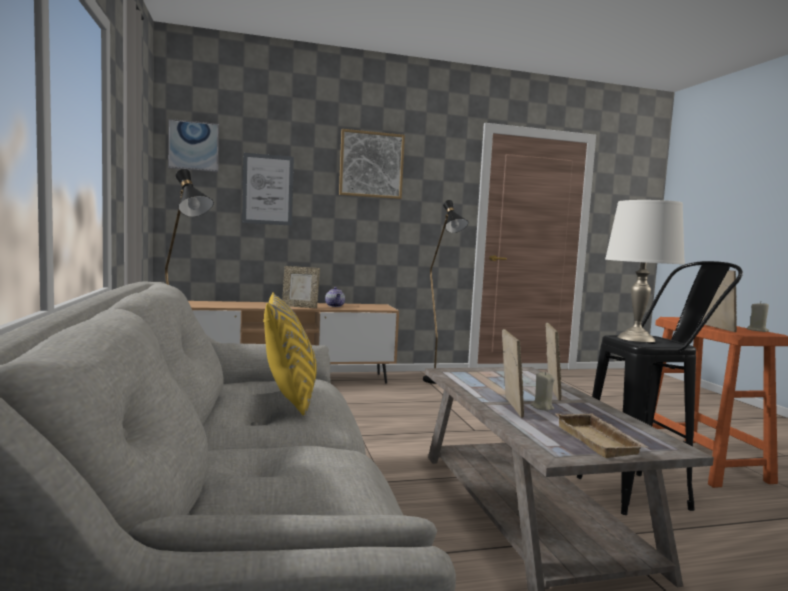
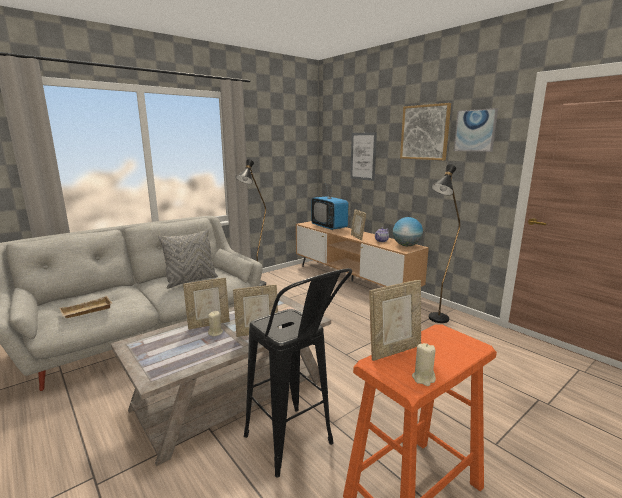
camera: 65 degrees right, 10 degrees up
(193, 146) = (332, 131): picture -> picture (475, 130)
(218, 303) = (329, 227): none -> television
(289, 398) = (191, 281): yellow pillow -> grey pillow
(370, 305) = (406, 245): none -> globe
(600, 441) = (155, 354): beige tray -> beige tray (86, 311)
(635, 338) = (289, 319): white table lamp -> none

